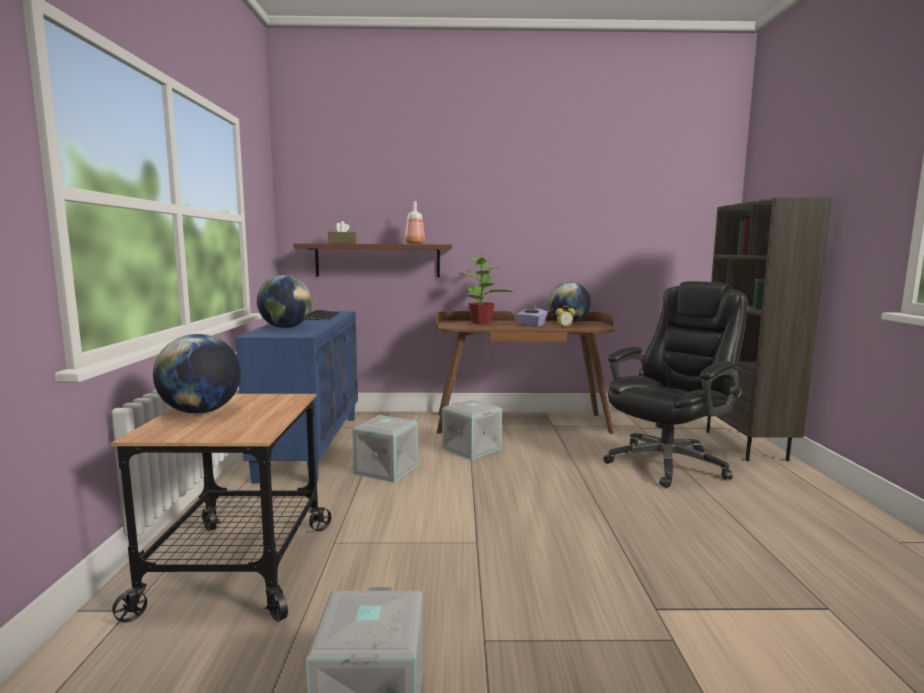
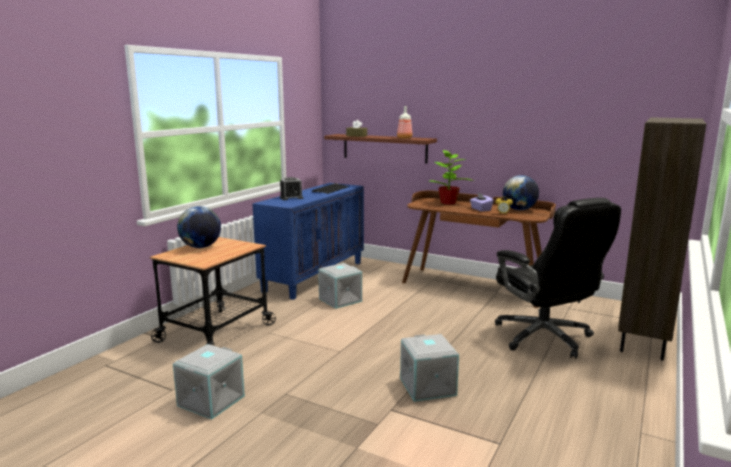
camera: 30 degrees right, 5 degrees up
(286, 327) = (291, 198): globe -> alarm clock
(472, 448) = (411, 298): grey storage box -> grey storage box (429, 386)
(668, 463) = (544, 338): black office chair -> black office chair turned 75 degrees clockwise

